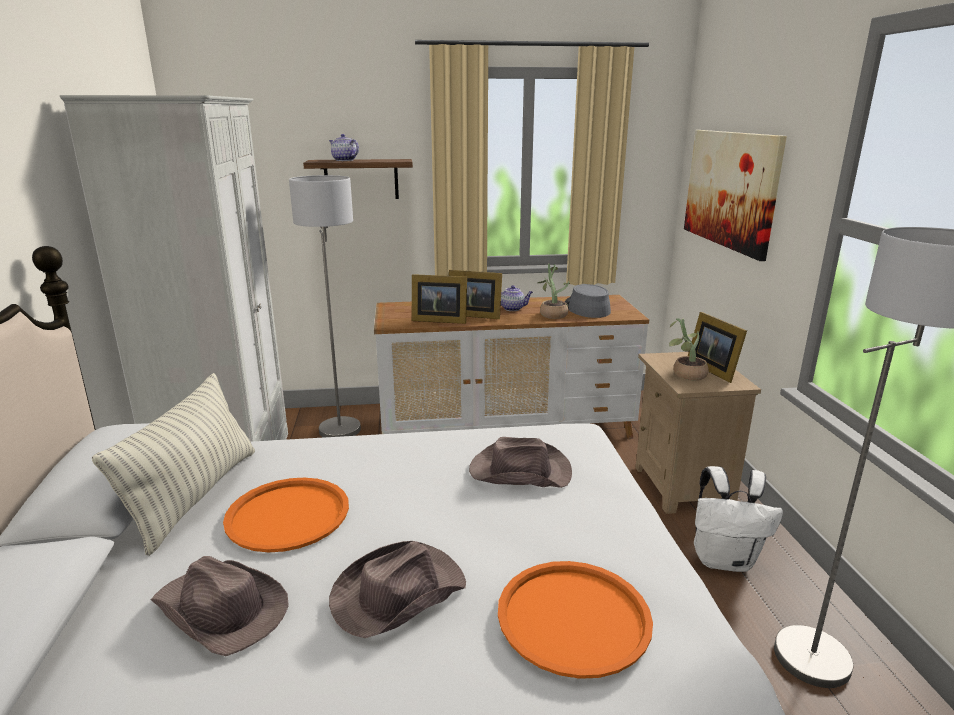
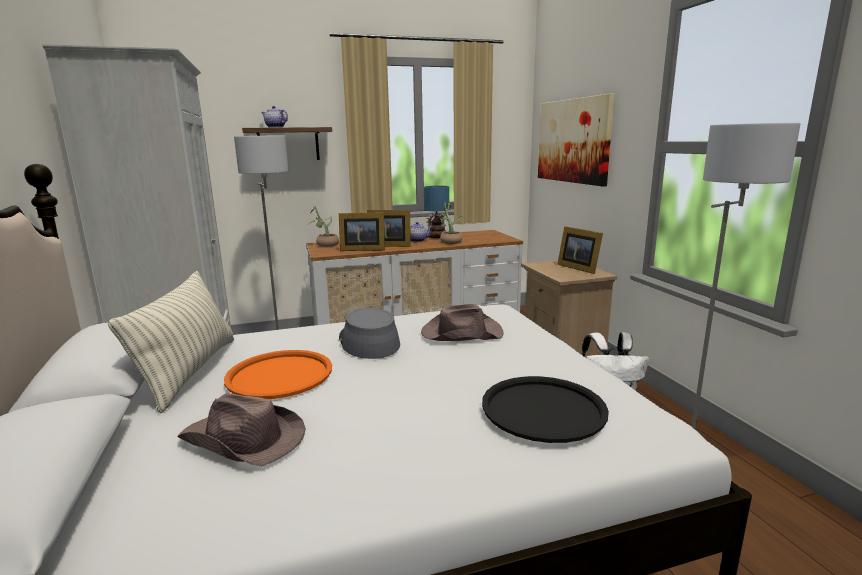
camera: 10 degrees left, 5 degrees down
(397, 594) = (395, 411): brown hat -> none
(540, 302) = (437, 236): none -> table lamp
(574, 617) = (543, 409): orange tray -> black tray
(586, 308) = (474, 237): grey hat -> grey hat (368, 342)
(685, 375) = (560, 272): potted plant -> potted plant (324, 245)

